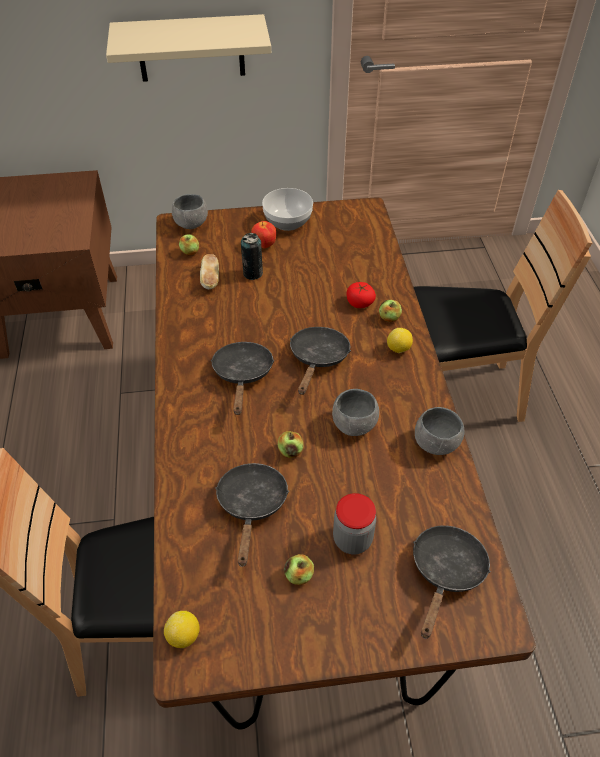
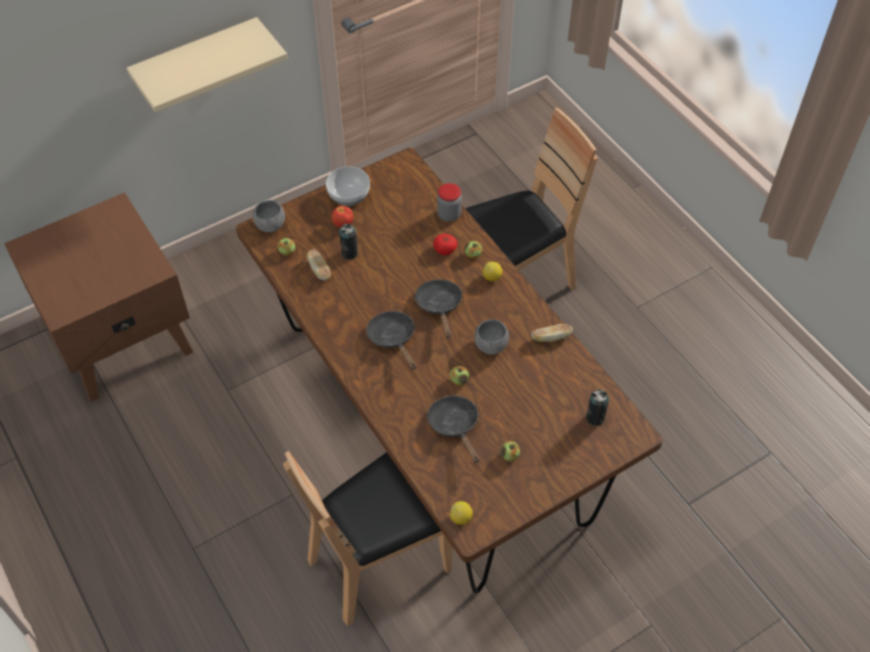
camera: 25 degrees left, 5 degrees up
(352, 539) = (530, 421): jar -> jar (449, 215)
(436, 443) = (551, 337): grey bowl -> bread
(446, 572) = (595, 418): black frying pan -> can

